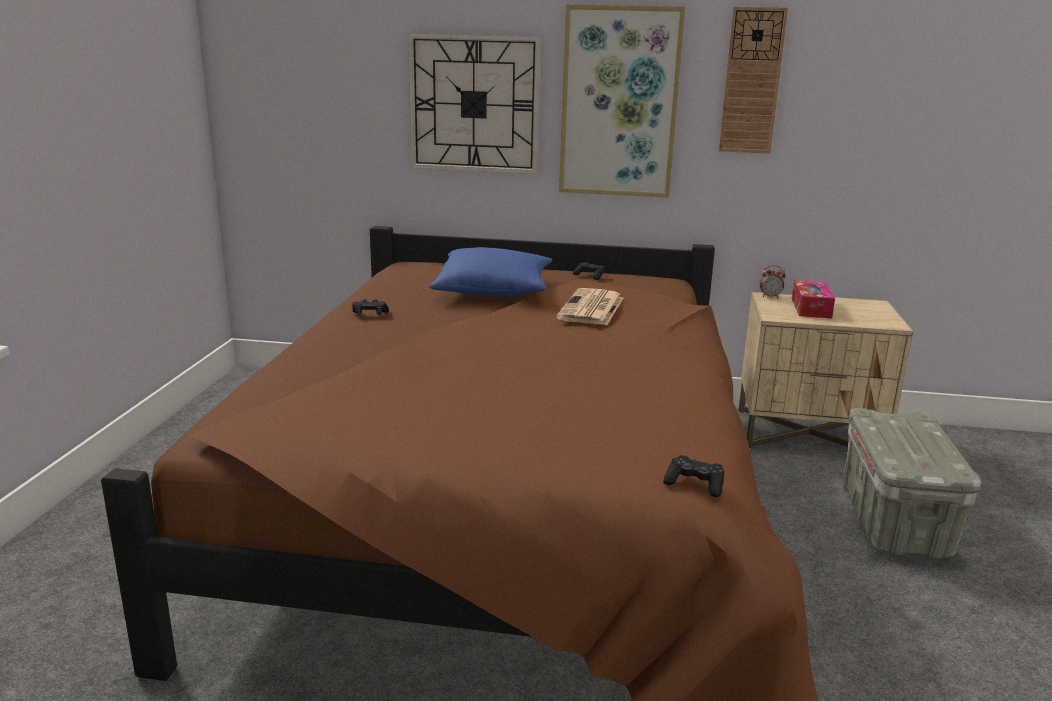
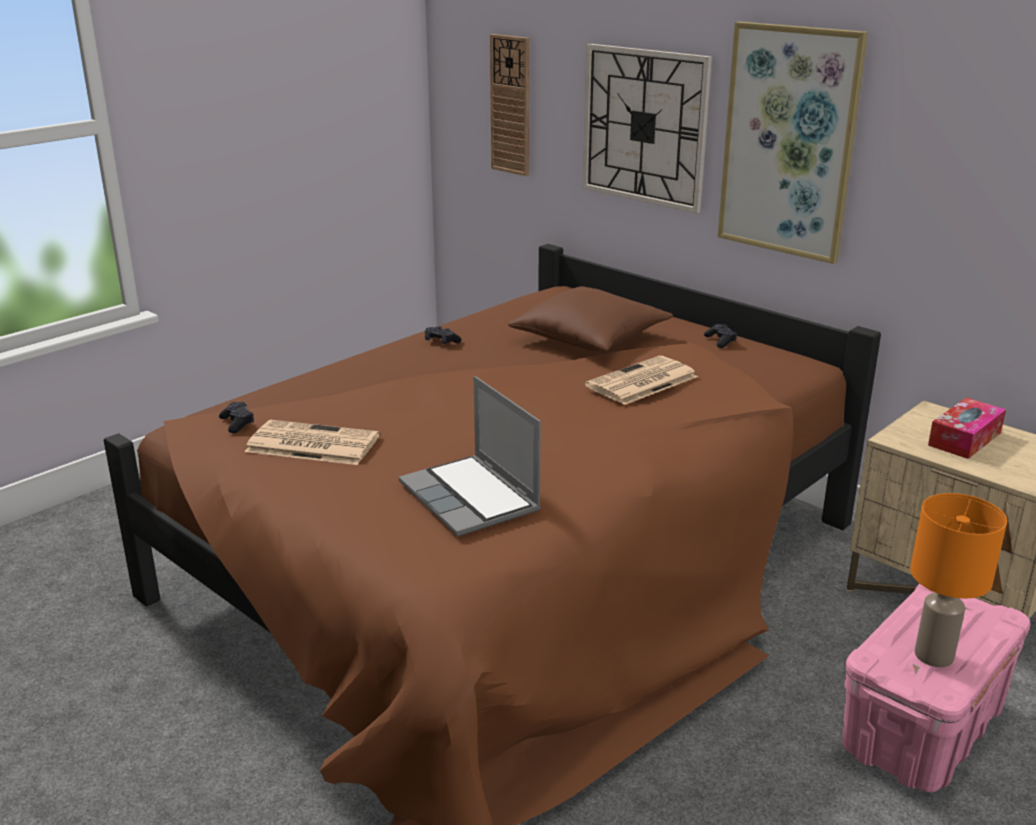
camera: 35 degrees right, 5 degrees up
(395, 414) = (310, 444): none -> newspaper
(493, 290) = (590, 339): blue pillow -> brown pillow
(613, 416) = (471, 498): none -> laptop
(694, 484) = (433, 580): black game controller -> black game controller (237, 423)
(752, 81) = (944, 132): wall clock -> wall clock (511, 105)
(770, 297) = (935, 412): alarm clock -> none
(895, 521) = (922, 731): grey storage box -> pink storage box
(924, 453) = (932, 655): none -> orange table lamp

